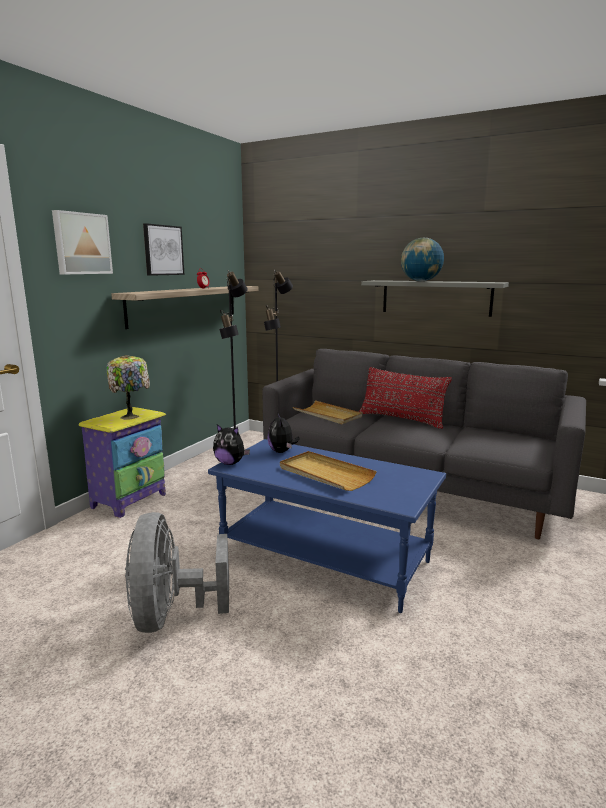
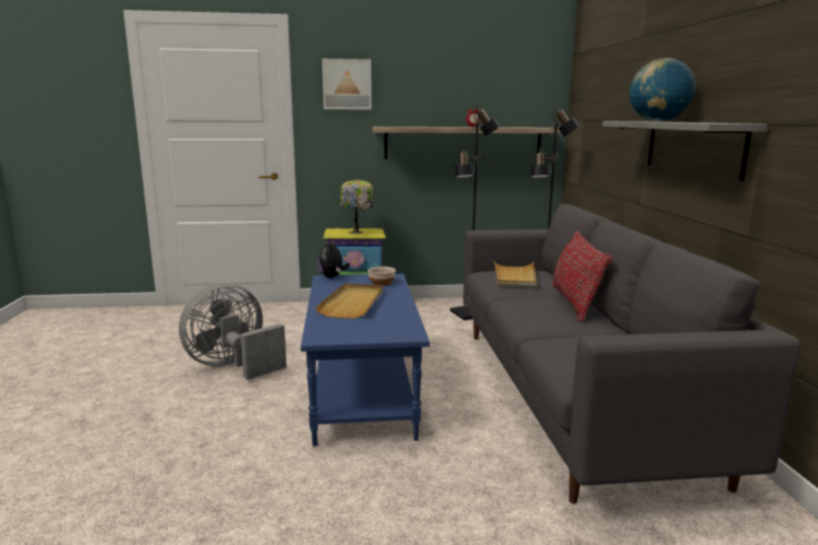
camera: 55 degrees right, 0 degrees up
(163, 250) = (438, 88): picture -> none
(282, 451) = (381, 283): plush toy -> bowl

